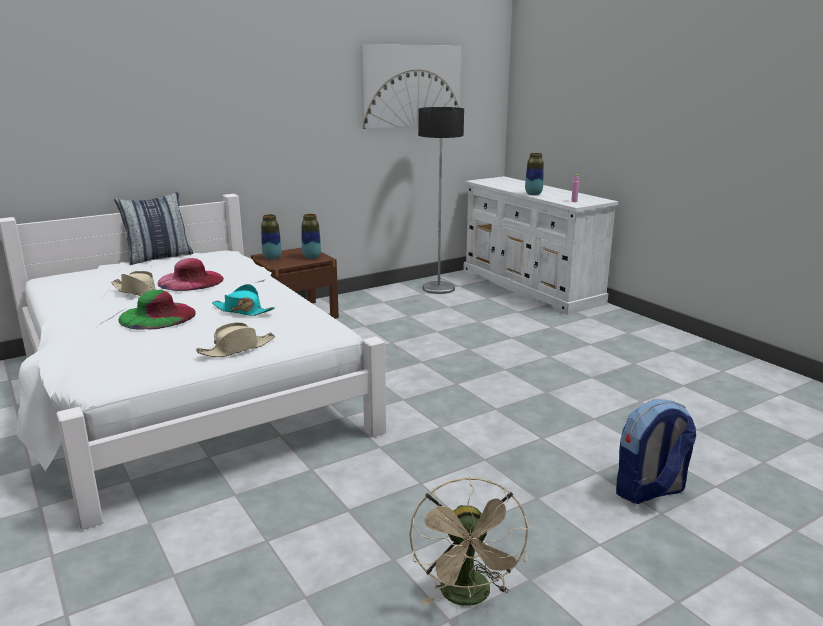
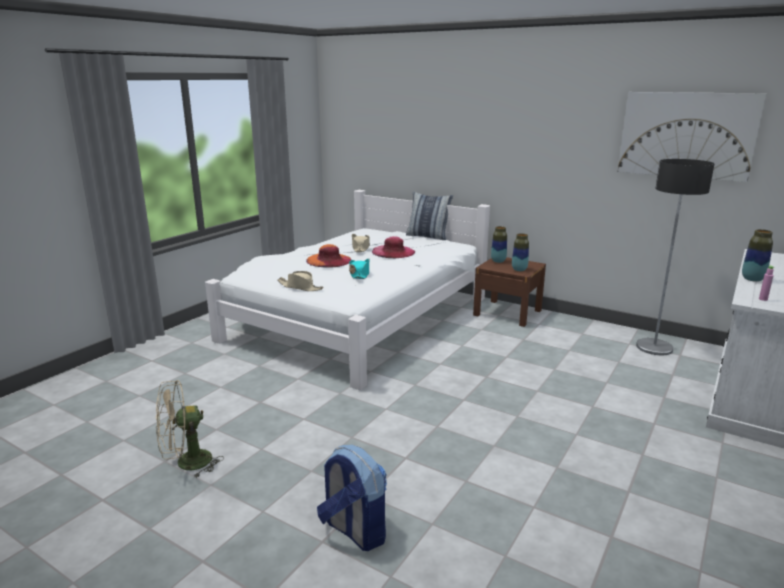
camera: 65 degrees right, 0 degrees up
(157, 316) = (329, 260): green hat -> orange hat

